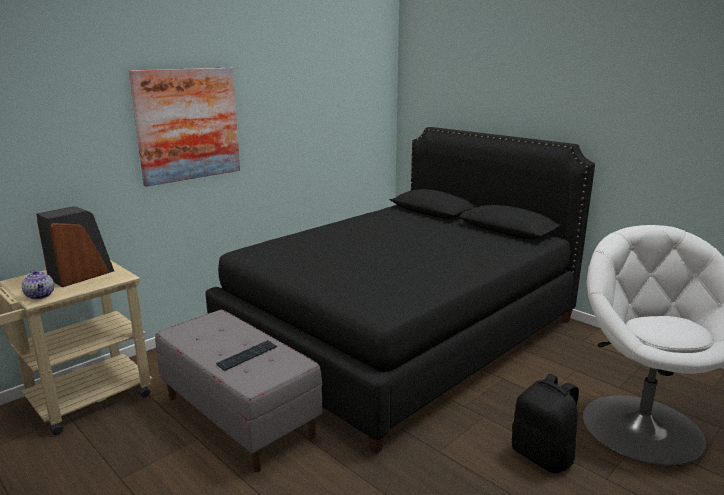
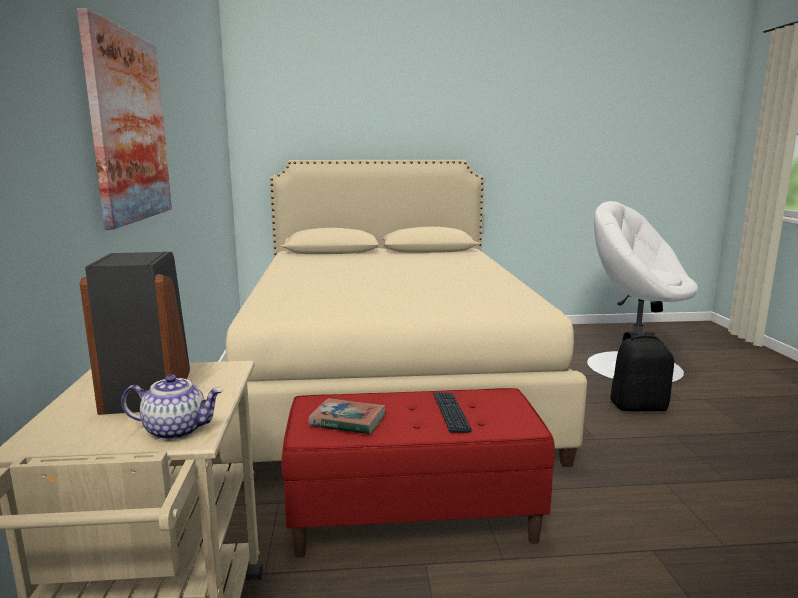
camera: 50 degrees left, 5 degrees down
(202, 333) = (347, 421): none -> book
(239, 416) = (413, 517): grey bench -> red bench
(401, 334) = (388, 382): black bed -> beige bed

